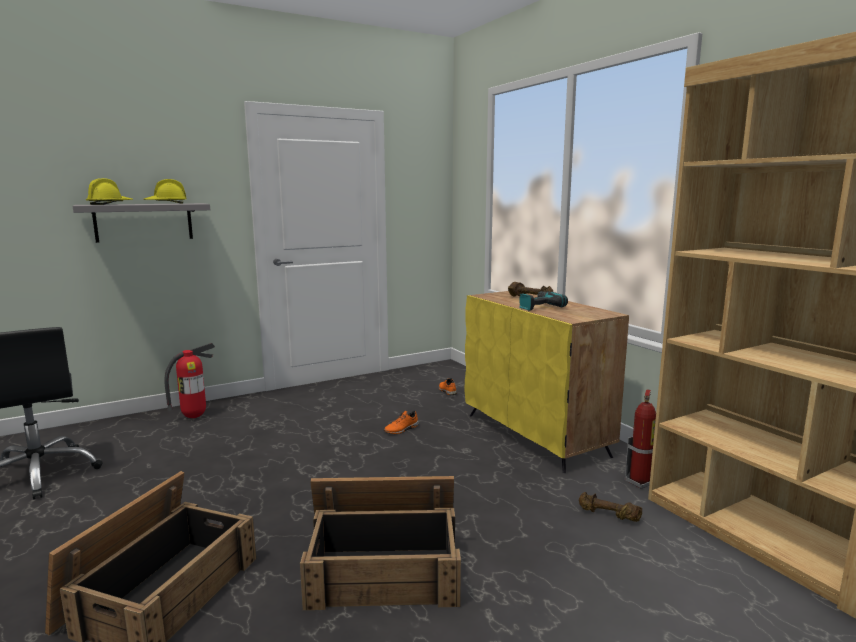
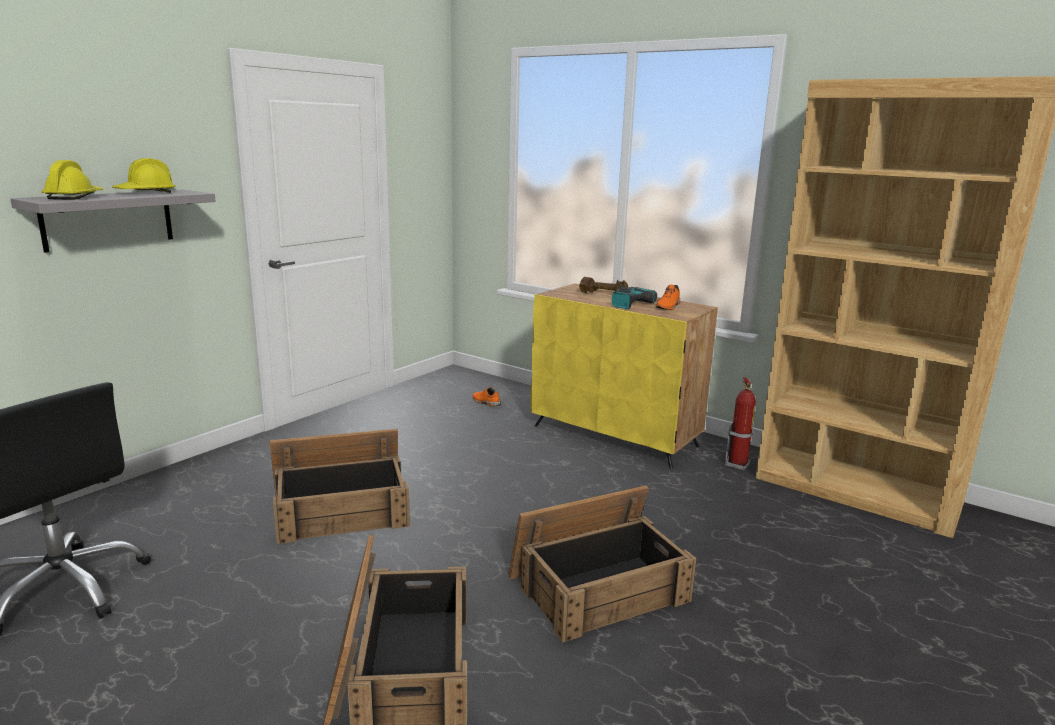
camera: 25 degrees left, 5 degrees up
(194, 417) = (205, 477): fire extinguisher -> none
(254, 456) = (342, 510): none -> crate
(402, 429) = (479, 452): orange shoe -> orange shoe (668, 307)
(608, 515) = (737, 498): brown dumbbell -> none

